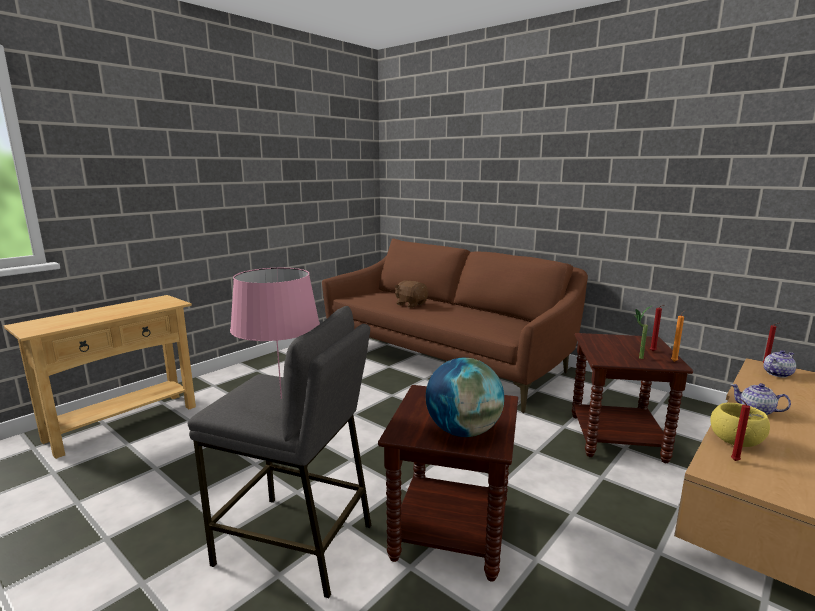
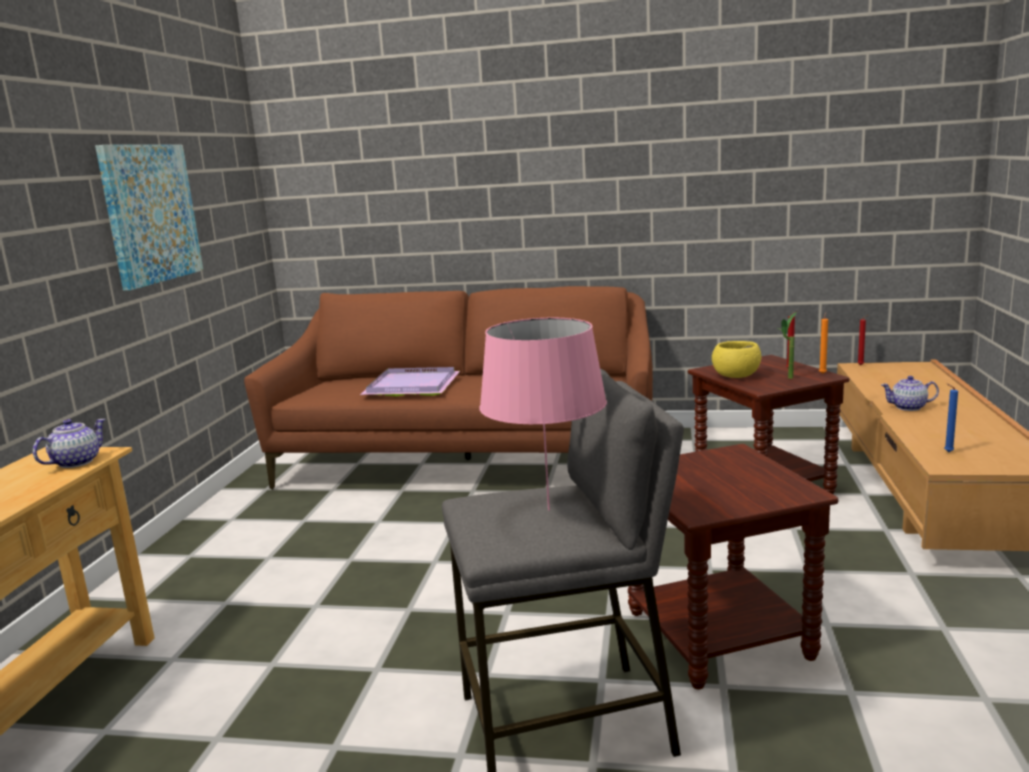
camera: 30 degrees left, 0 degrees up
(282, 181) = (150, 214): none -> picture
(411, 304) = (413, 386): brown plush toy -> purple tray
(463, 431) = (753, 489): globe -> none
(733, 460) = (947, 452): red candle -> blue candle
(735, 441) = (928, 436): yellow bowl -> yellow bowl (736, 376)
(777, 374) = (880, 371): teapot -> teapot (75, 462)

